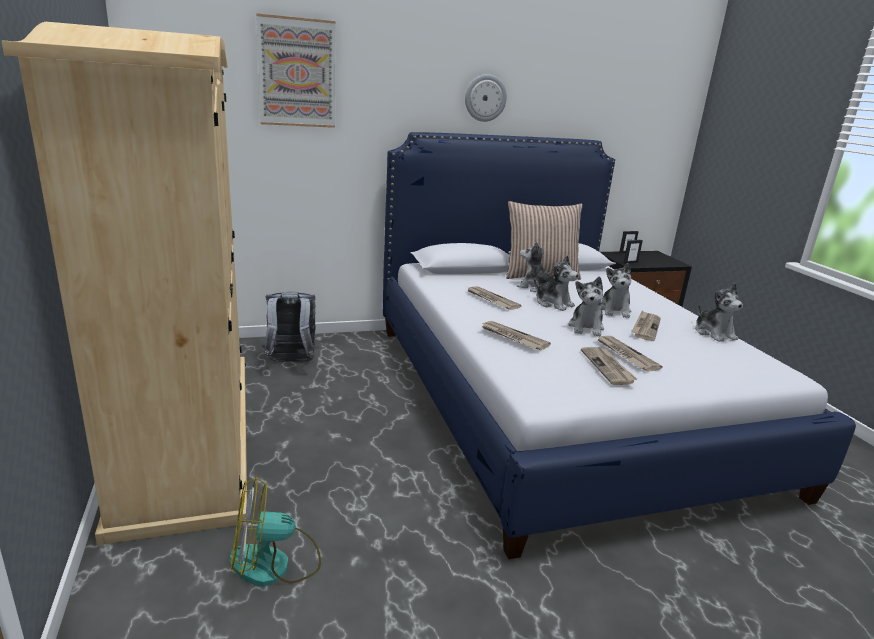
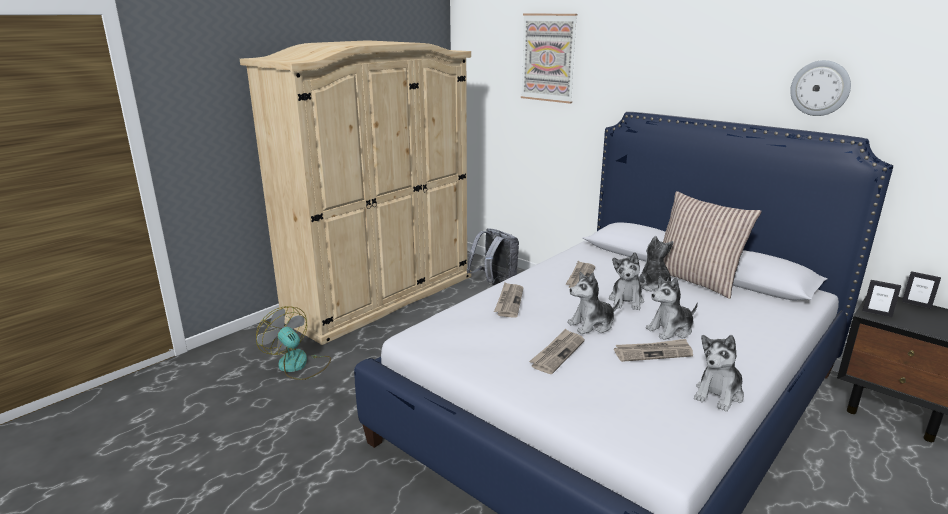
camera: 60 degrees right, 0 degrees up
(485, 98) = (713, 80): wall clock -> wall clock (820, 88)
(608, 367) = (510, 348): newspaper -> none

